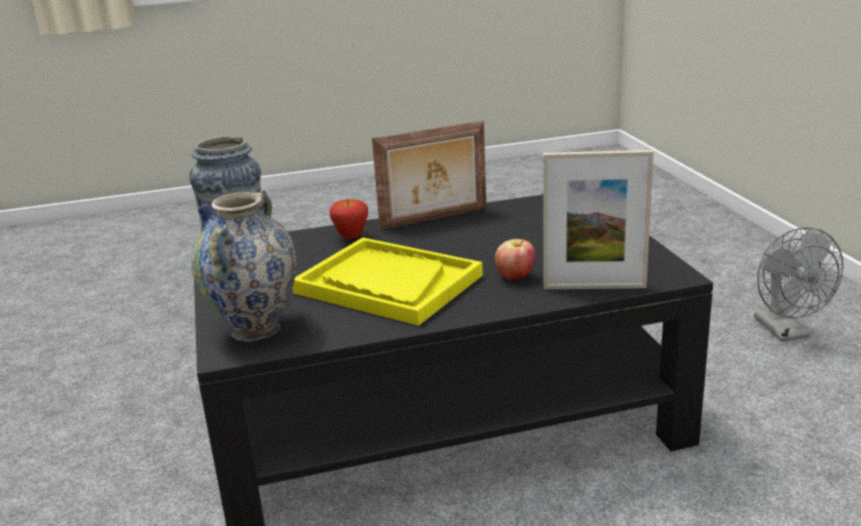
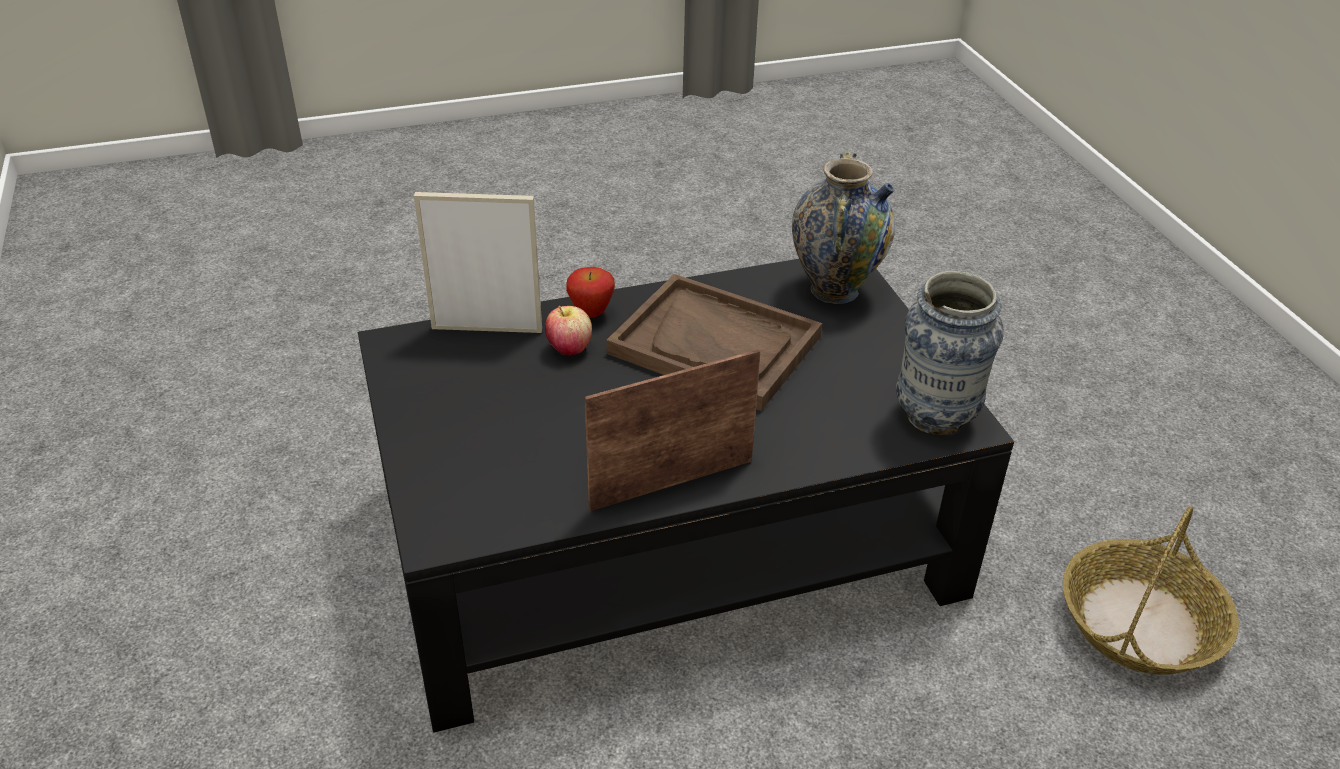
camera: 175 degrees right, 15 degrees up
(114, 376) = (1140, 624): none -> basket
(351, 237) = (787, 441): apple -> apple (591, 313)
(387, 284) = (715, 345): yellow tray -> brown tray
(786, 332) = (135, 682): grey fan -> none

